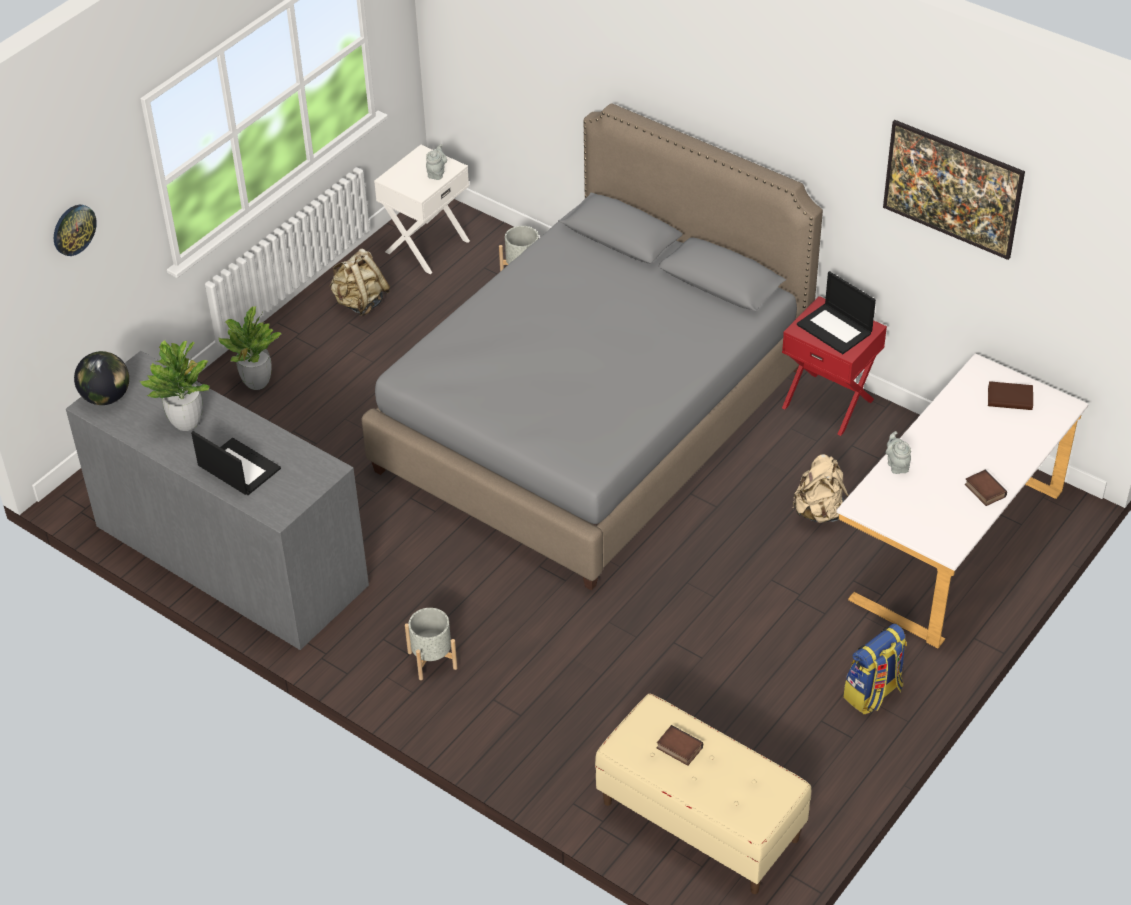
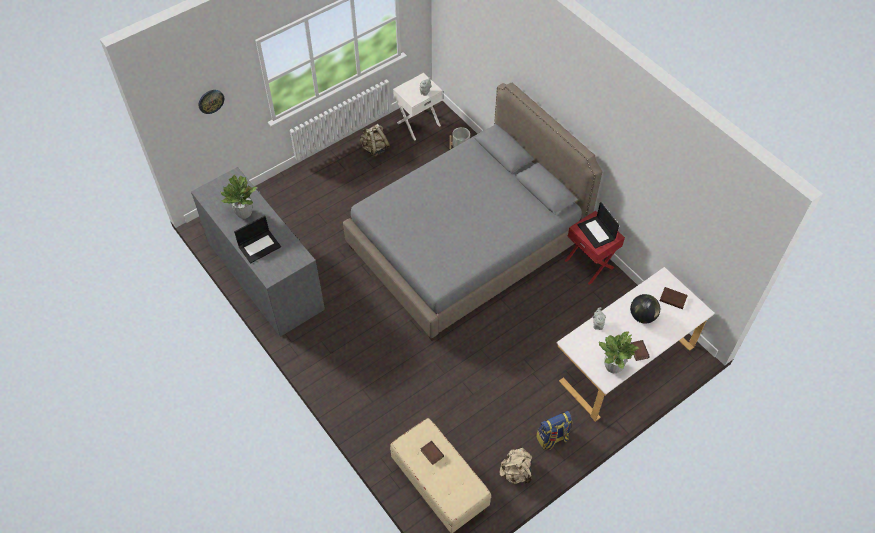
camera: 15 degrees right, 10 degrees up
(106, 397) = (212, 190): globe -> globe (642, 316)
(238, 468) = (259, 246): laptop -> laptop turned 90 degrees clockwise
(257, 383) = (310, 182): potted plant -> potted plant (613, 367)
(432, 660) = (340, 359): grey planter -> none
(820, 512) = (562, 326): beige backpack -> beige backpack (516, 472)
(949, 210) = (663, 194): picture -> none

